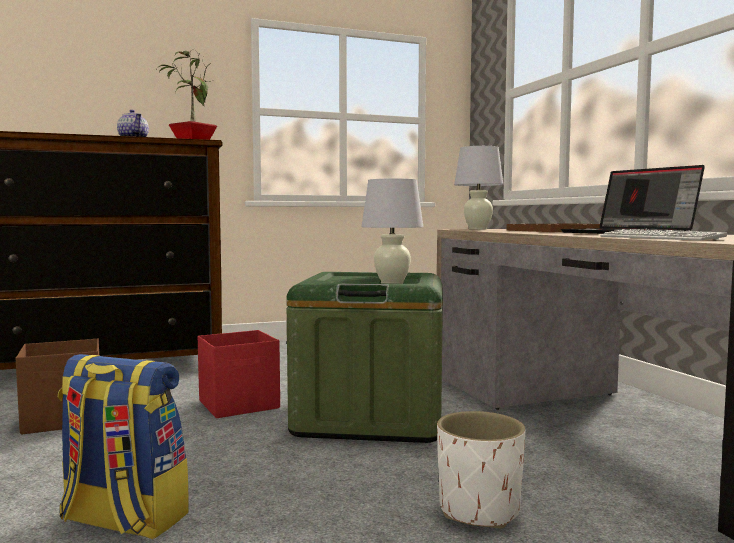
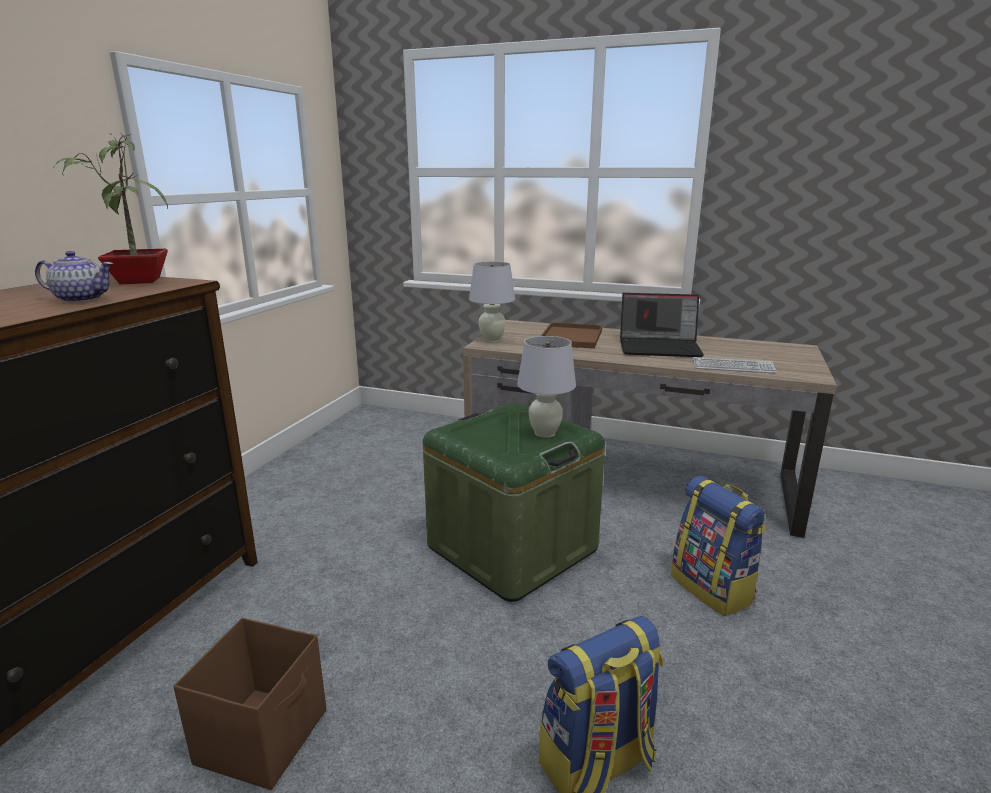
camera: 50 degrees left, 15 degrees up
(240, 405) = (393, 597): red storage box -> none
(479, 511) = (713, 589): white planter -> backpack

